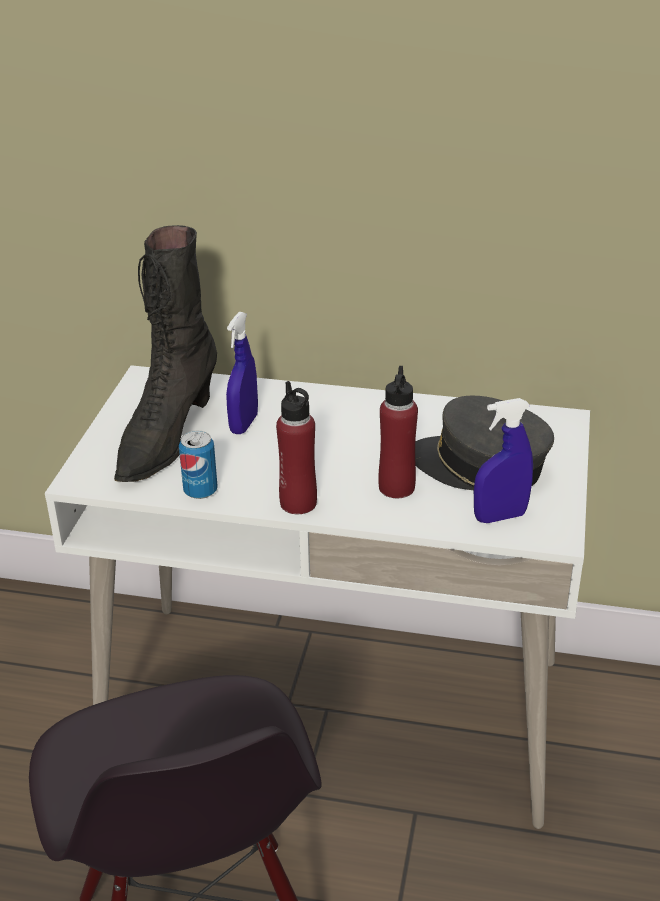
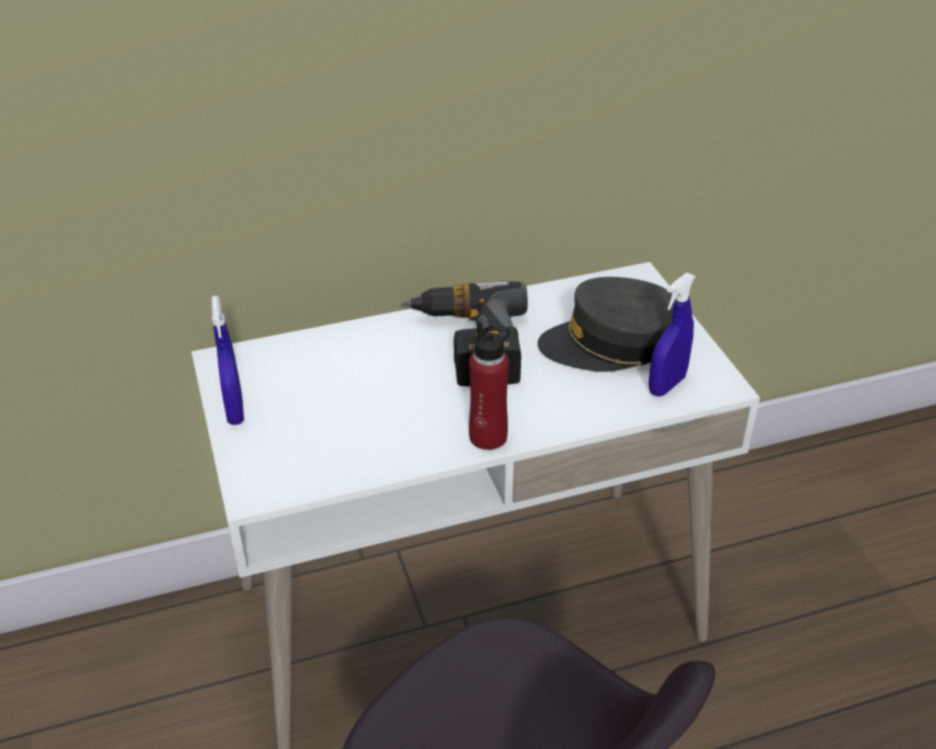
camera: 30 degrees left, 5 degrees up
(166, 438) = (302, 417): black boot -> none
(200, 491) = (386, 459): can -> none
(244, 424) = (366, 376): blue spray bottle -> blue spray bottle (235, 410)
(350, 427) = (467, 345): none -> power drill
(396, 487) = (559, 389): red bottle -> none

